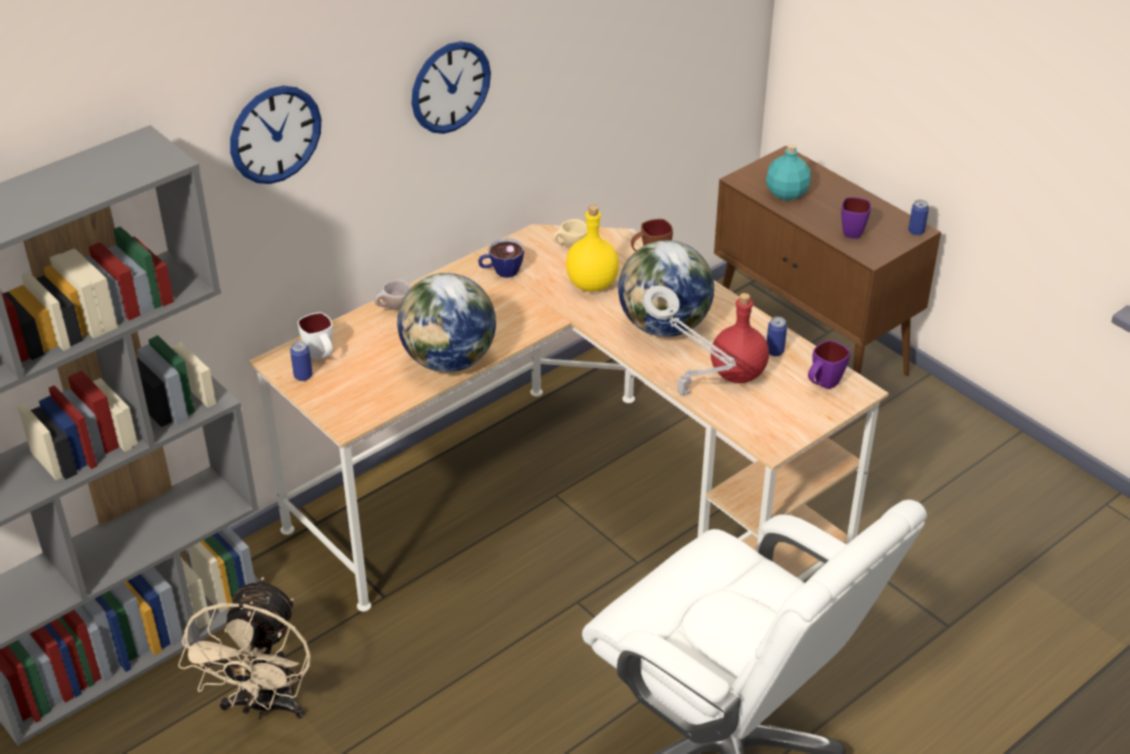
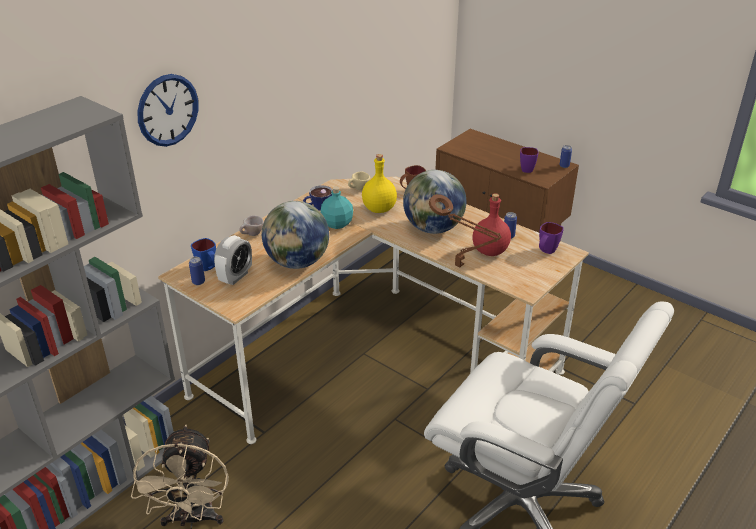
camera: 10 degrees left, 5 degrees down
(321, 356) = (208, 269): white mug -> blue mug
(356, 374) = (235, 277): none -> alarm clock
(450, 87) = (278, 82): wall clock -> none
(686, 395) = (461, 266): grey table lamp -> brown table lamp
(787, 193) = (480, 152): turquoise bottle -> turquoise bottle (337, 224)

